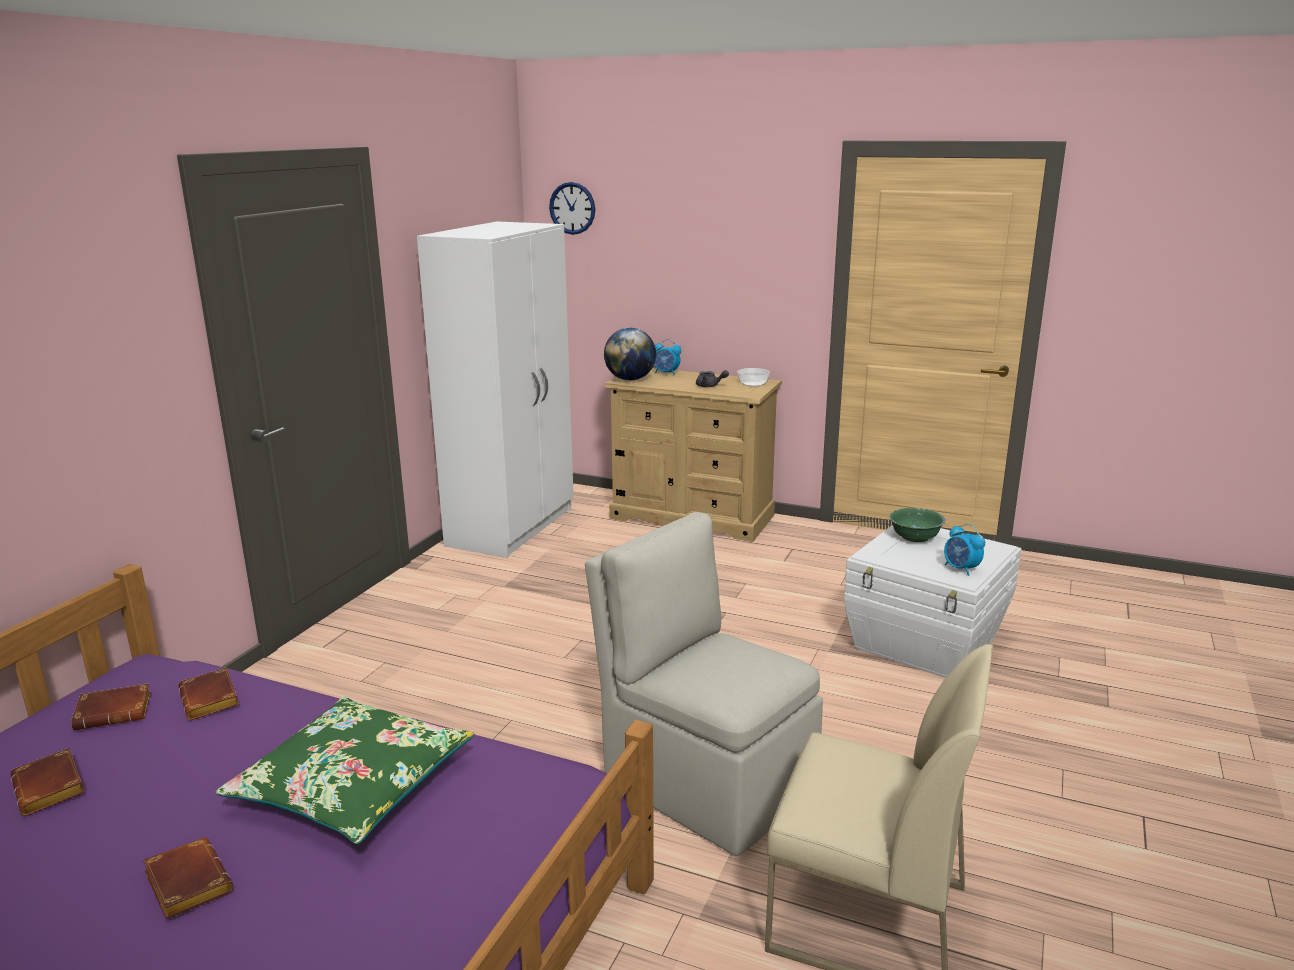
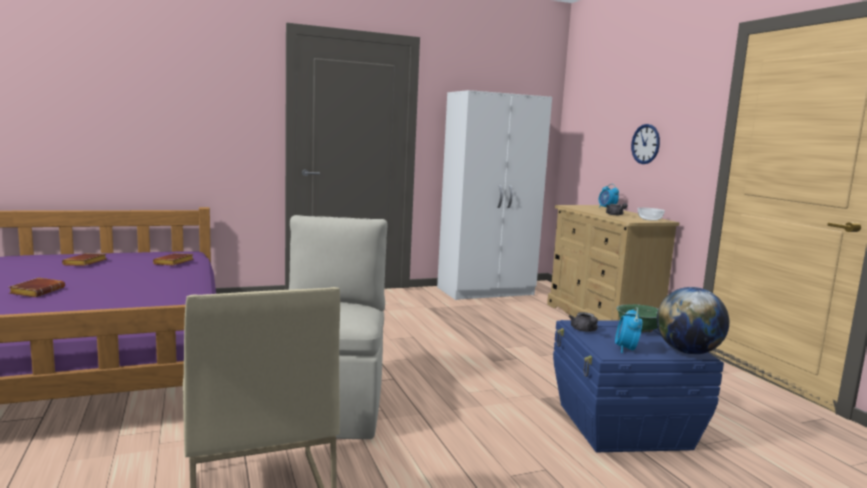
camera: 45 degrees right, 10 degrees down
(116, 712) = (147, 256): brown book -> none
(353, 785) = (134, 293): green pillow -> none
(572, 208) = (583, 95): wall clock -> wall clock (645, 144)
(630, 379) = (574, 206): globe -> globe (688, 352)
(894, 561) = (584, 330): none -> grey teapot
(926, 643) = (622, 426): white storage box -> blue storage box

